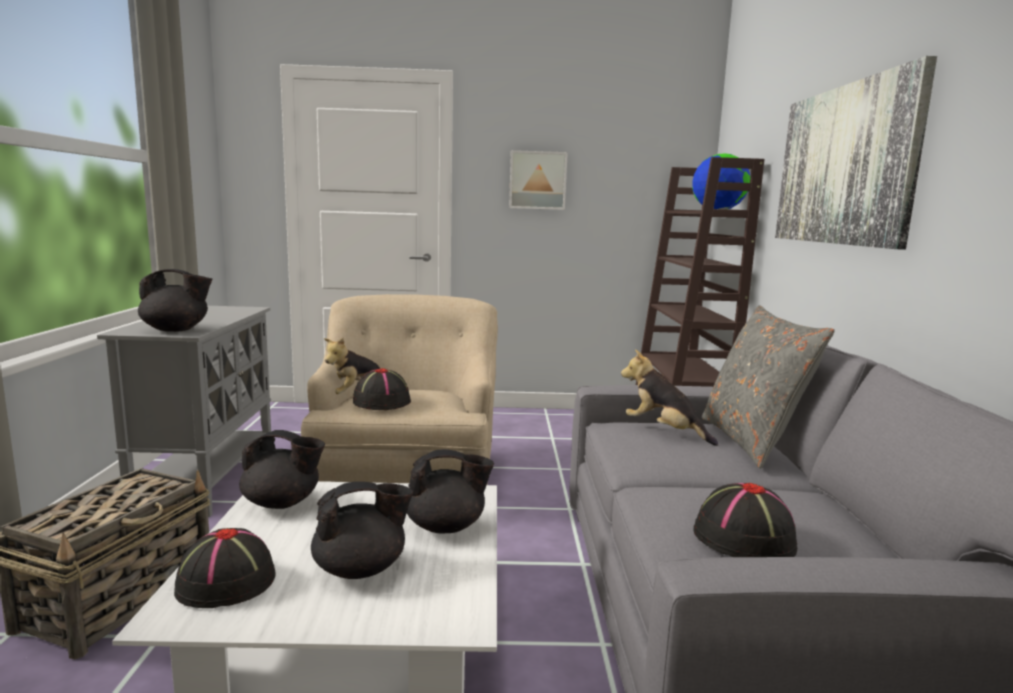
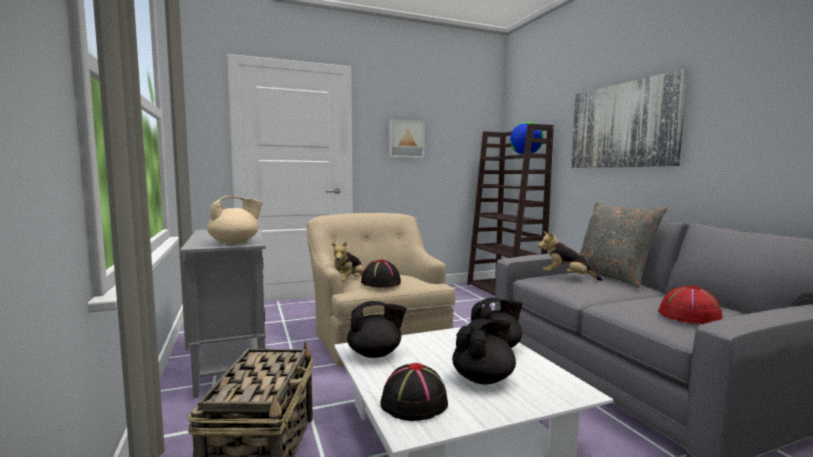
camera: 20 degrees left, 5 degrees down
(176, 330) = (235, 242): black teapot -> beige teapot
(743, 538) = (688, 316): black hat -> red hat

